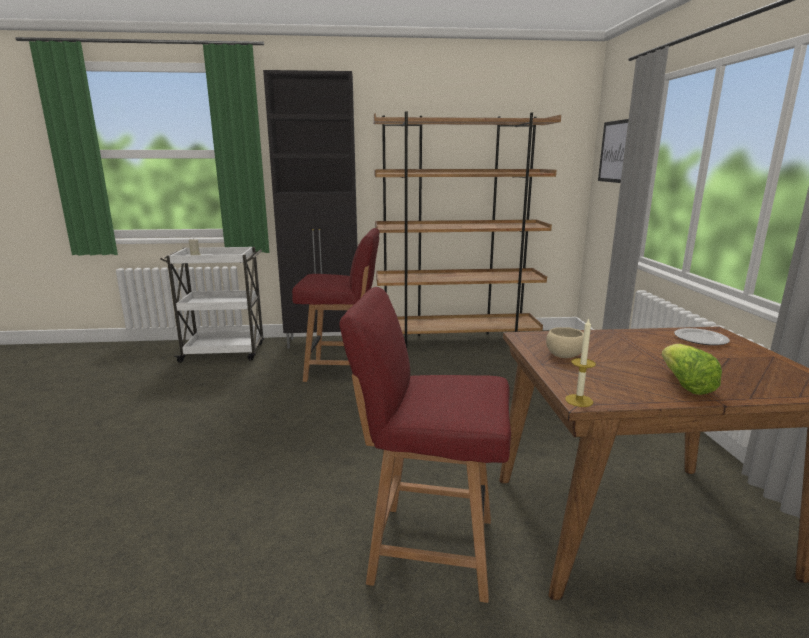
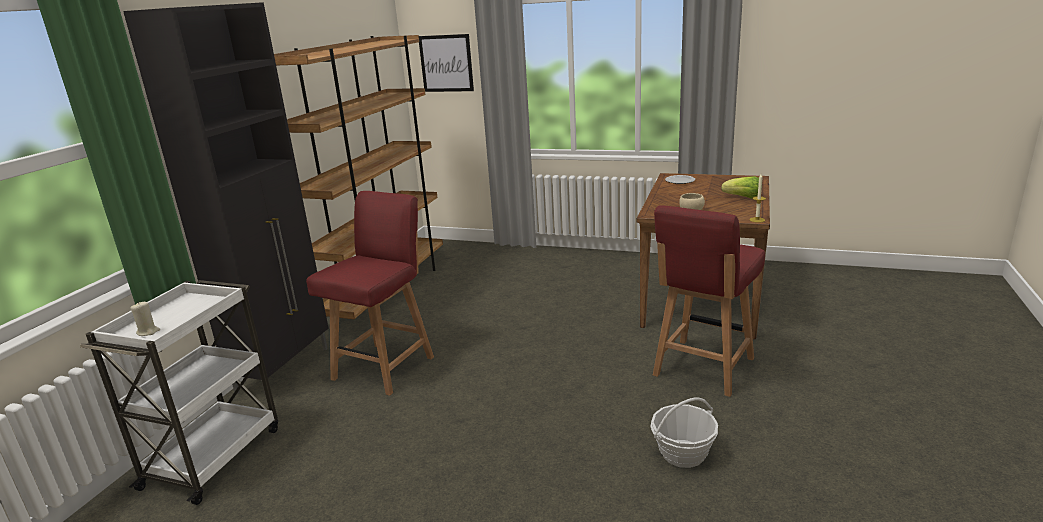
camera: 65 degrees left, 5 degrees up
(233, 555) = (683, 453): none -> basket

